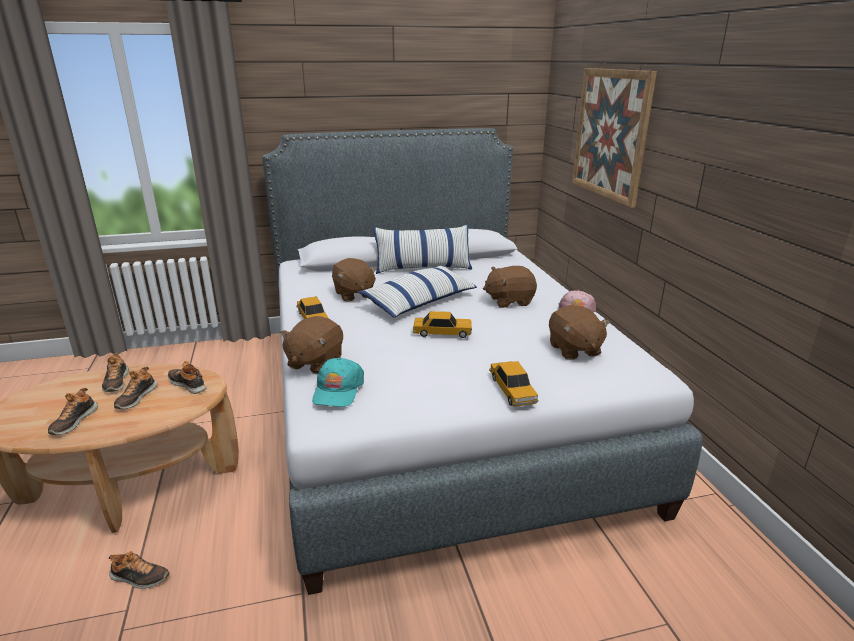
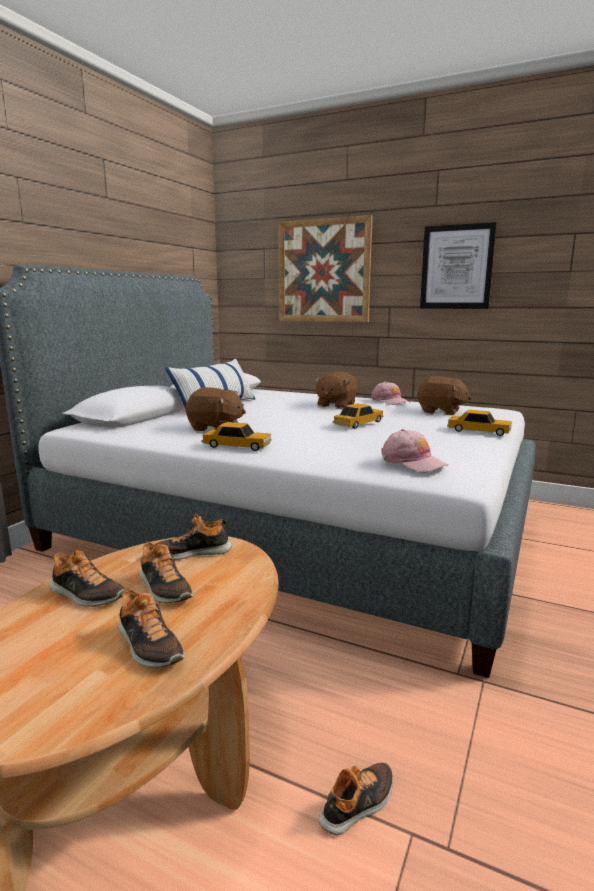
camera: 50 degrees left, 10 degrees down
(314, 362) = (336, 462): brown plush toy -> none
(338, 390) = (413, 462): turquoise cap -> pink cap
(419, 302) = (283, 418): pillow -> none
(721, 160) = (456, 267): none -> picture

